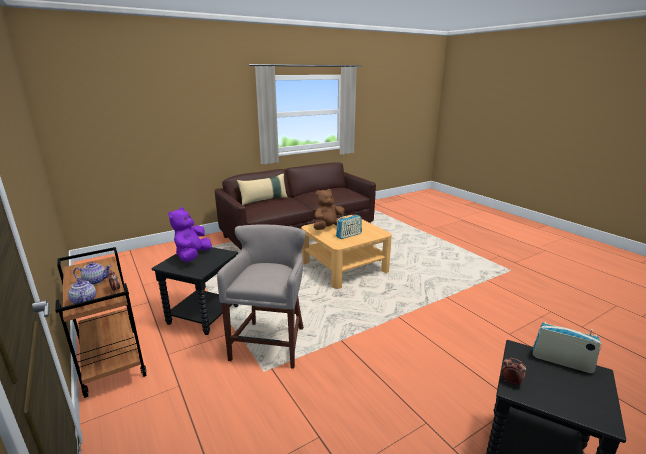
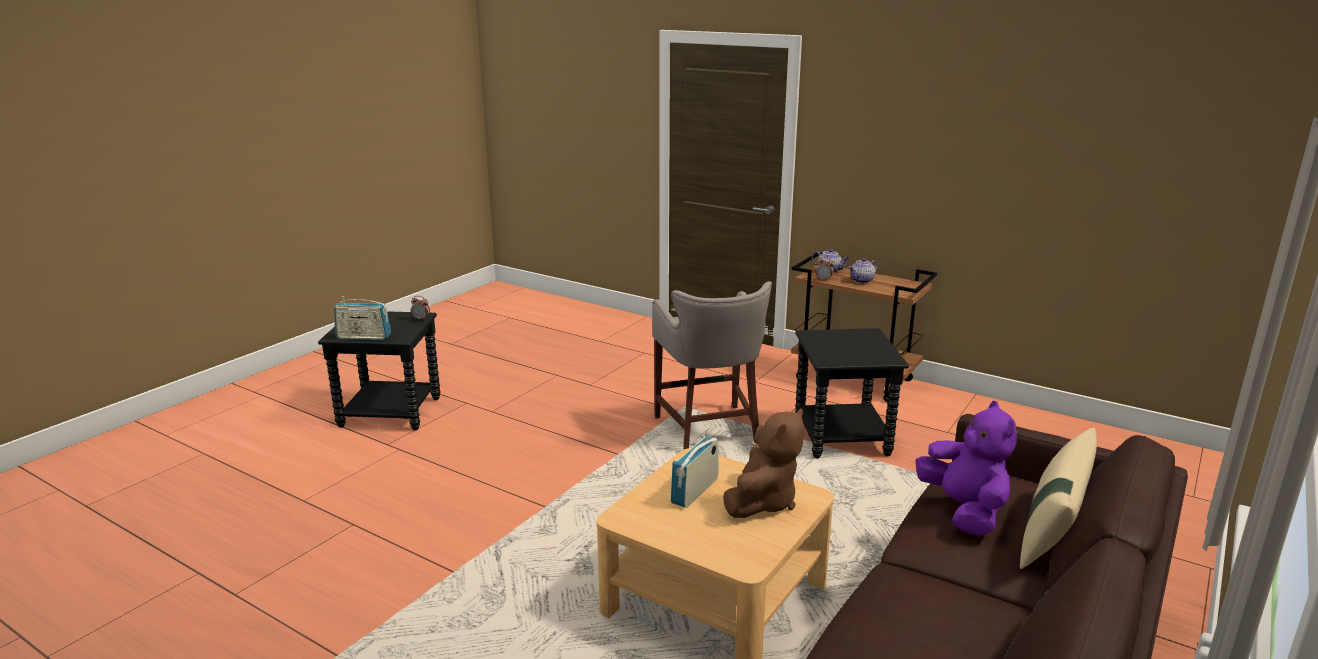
camera: 155 degrees right, 0 degrees up
(193, 256) = (862, 348): purple plush toy -> purple plush toy (964, 511)

